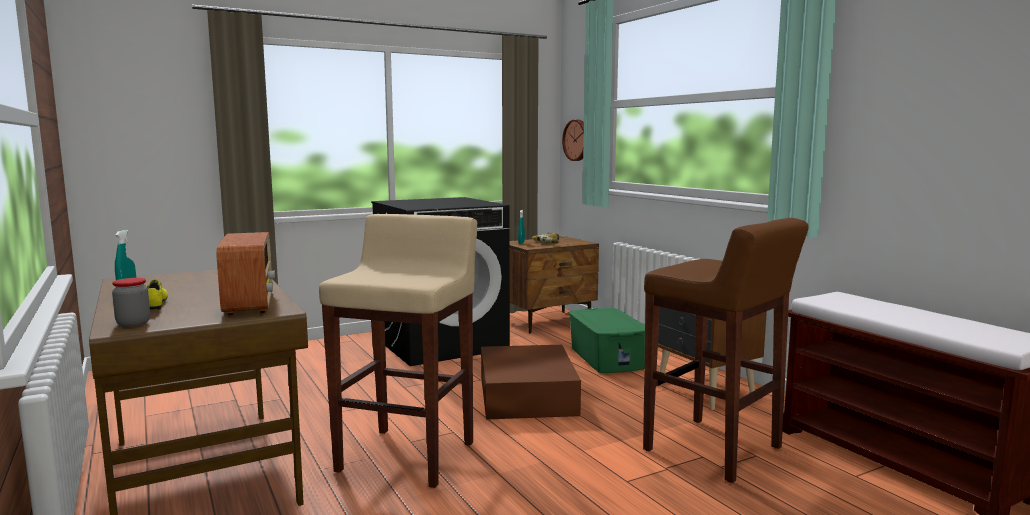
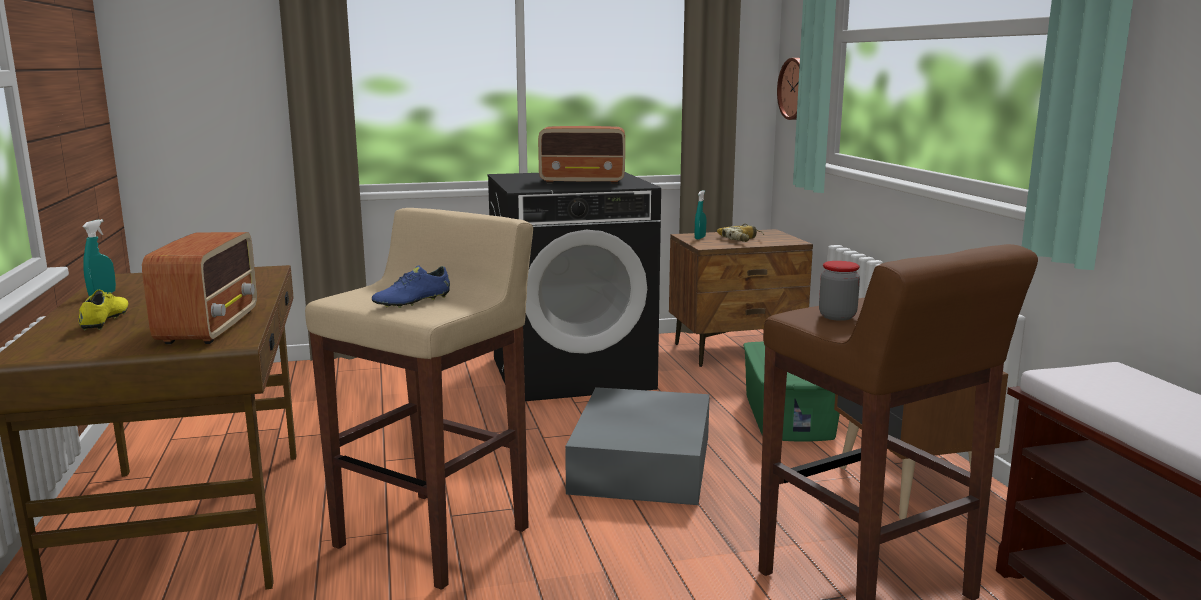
camera: 15 degrees right, 5 degrees up
(133, 324) = (50, 348): jar -> jar (837, 316)
(403, 277) = (412, 302): none -> blue shoe
(450, 203) = (583, 181): none -> radio
(527, 394) = (643, 462): brown storage box -> grey storage box

